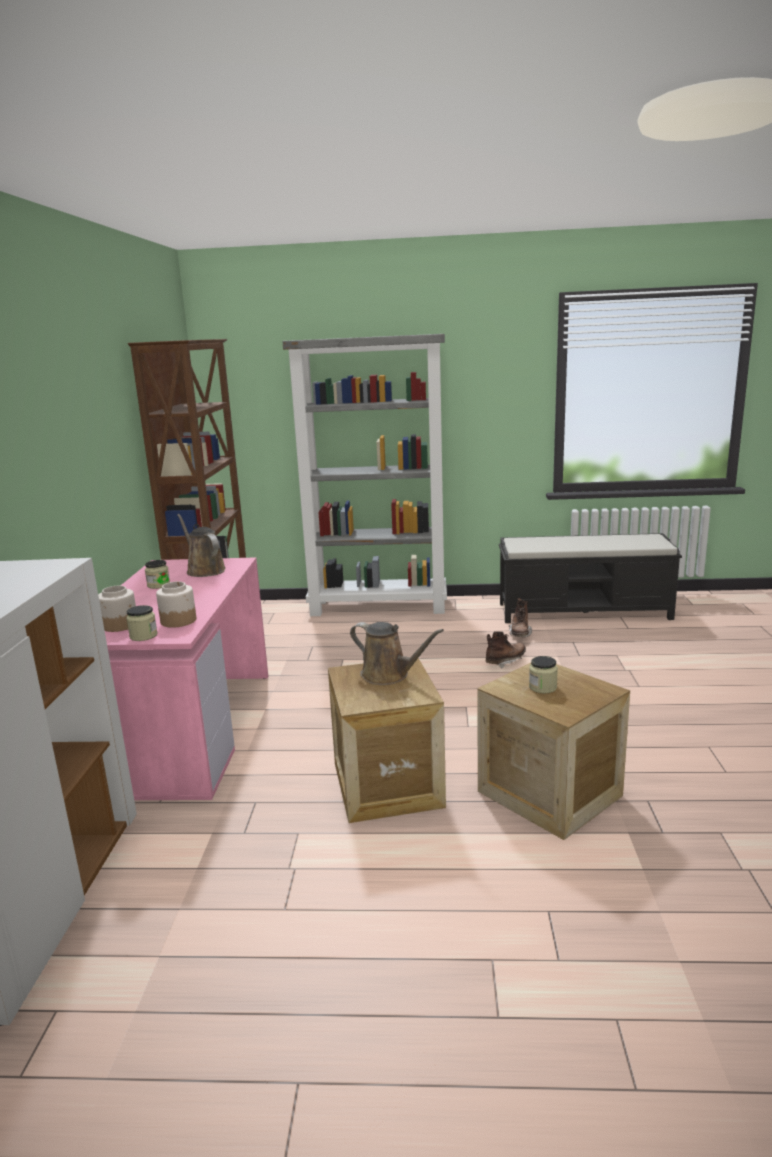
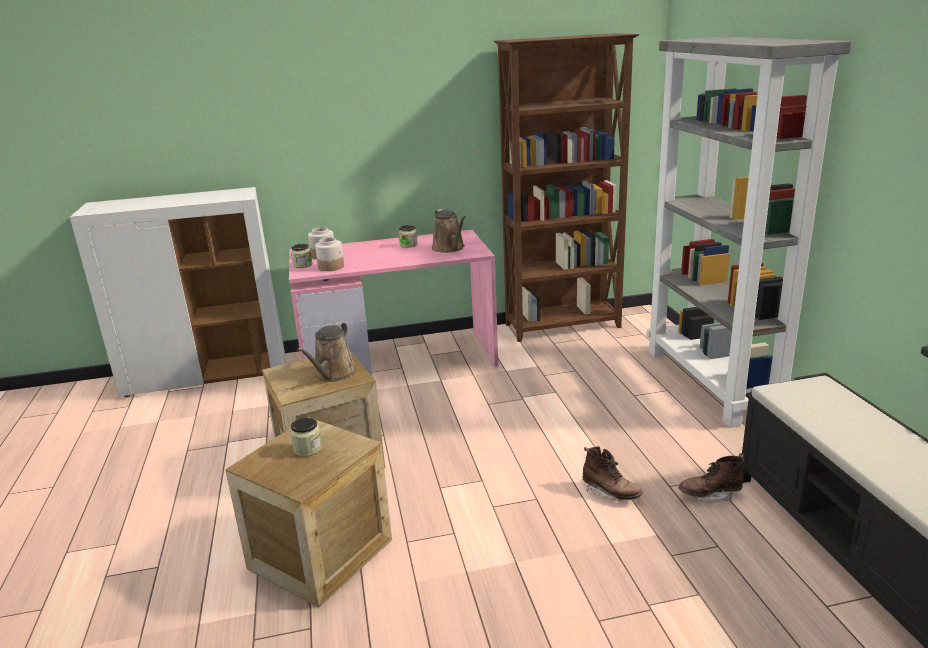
camera: 75 degrees right, 5 degrees up
(204, 570) = (449, 248): brown watering can -> brown watering can turned 120 degrees clockwise

